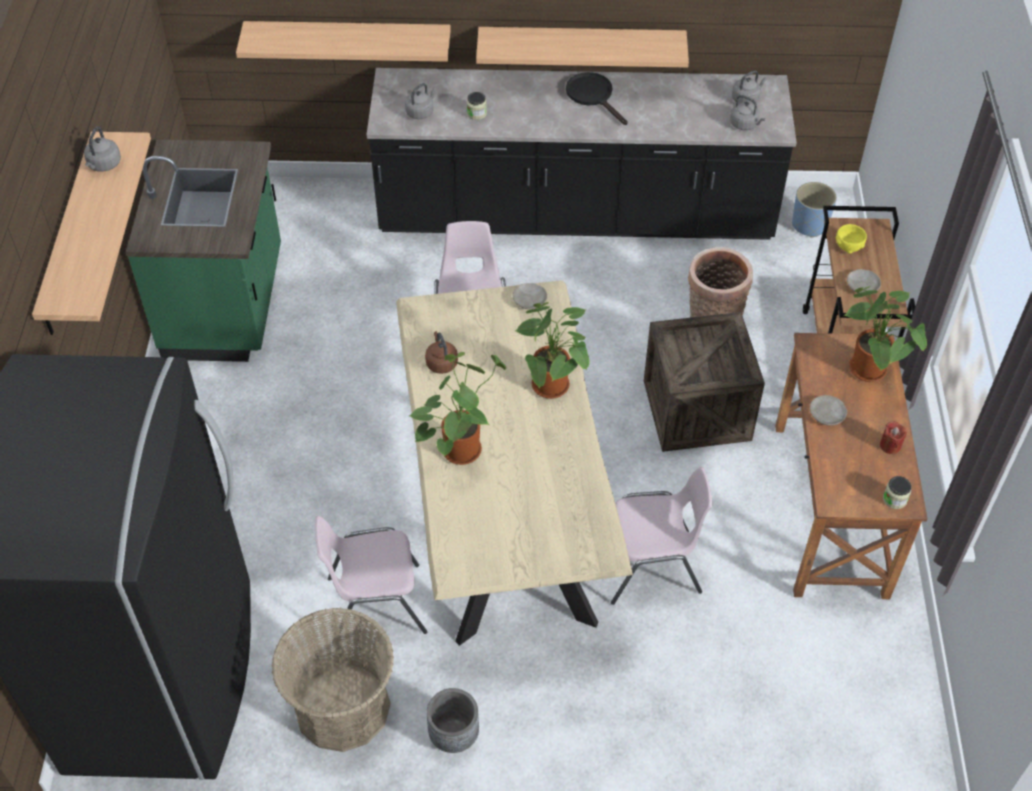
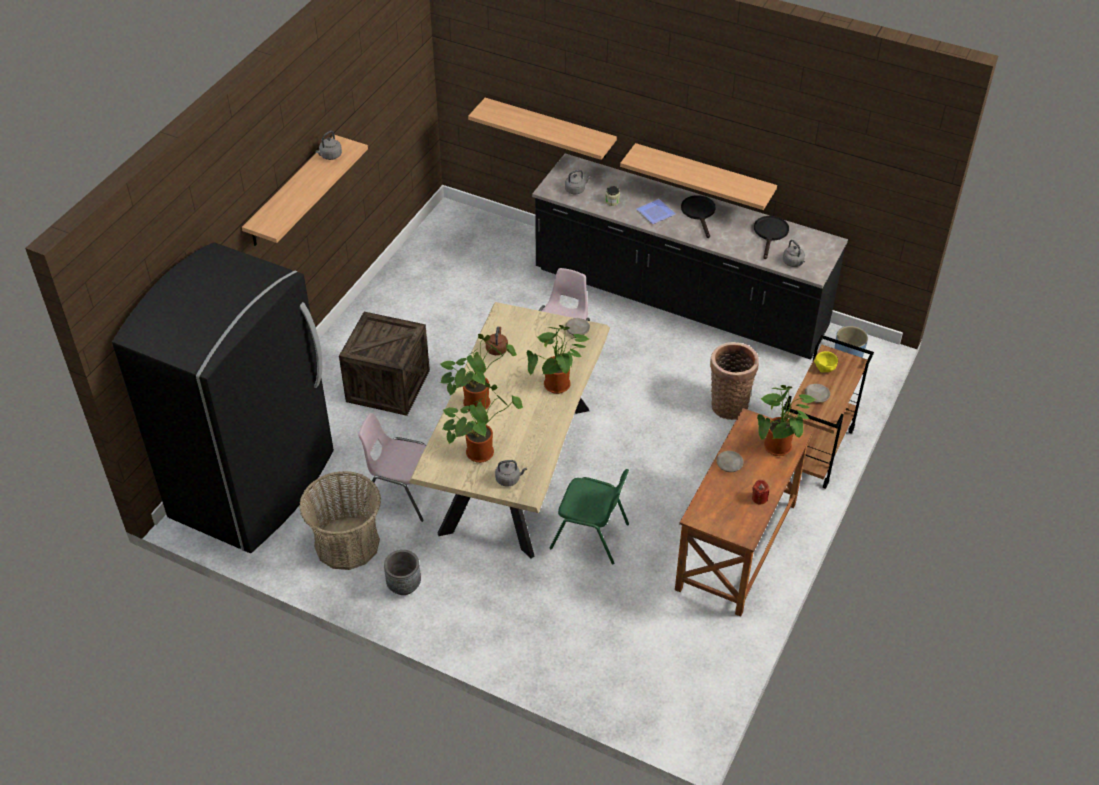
camera: 25 degrees right, 5 degrees down
(226, 305) = (414, 283): green counter -> none
(508, 516) = (481, 451): none -> potted plant
(539, 110) = (656, 212): none -> plate
(652, 566) = (591, 536): pink chair -> green chair
(694, 96) = (770, 234): none -> black frying pan
(696, 410) = (684, 452): crate -> crate (388, 386)
(746, 99) = (806, 246): grey kettle -> grey kettle (509, 479)
(894, 499) = (739, 531): jar -> none

